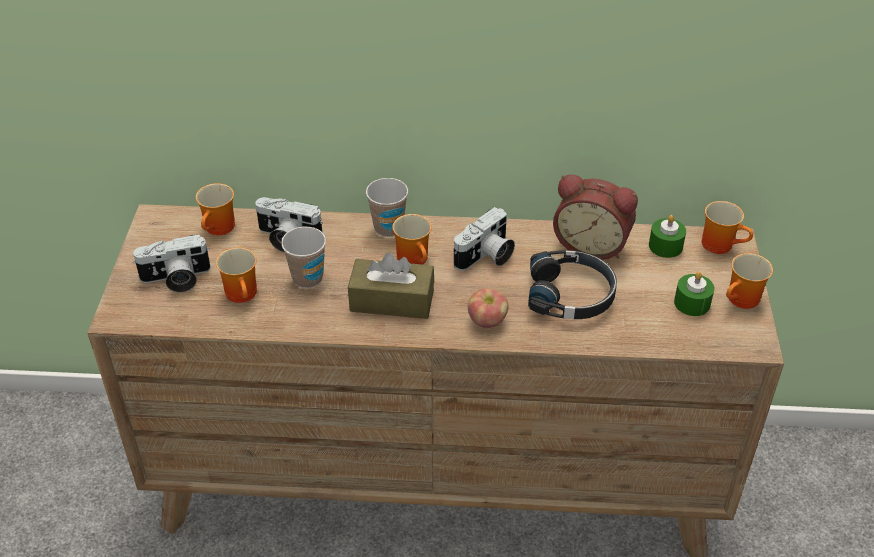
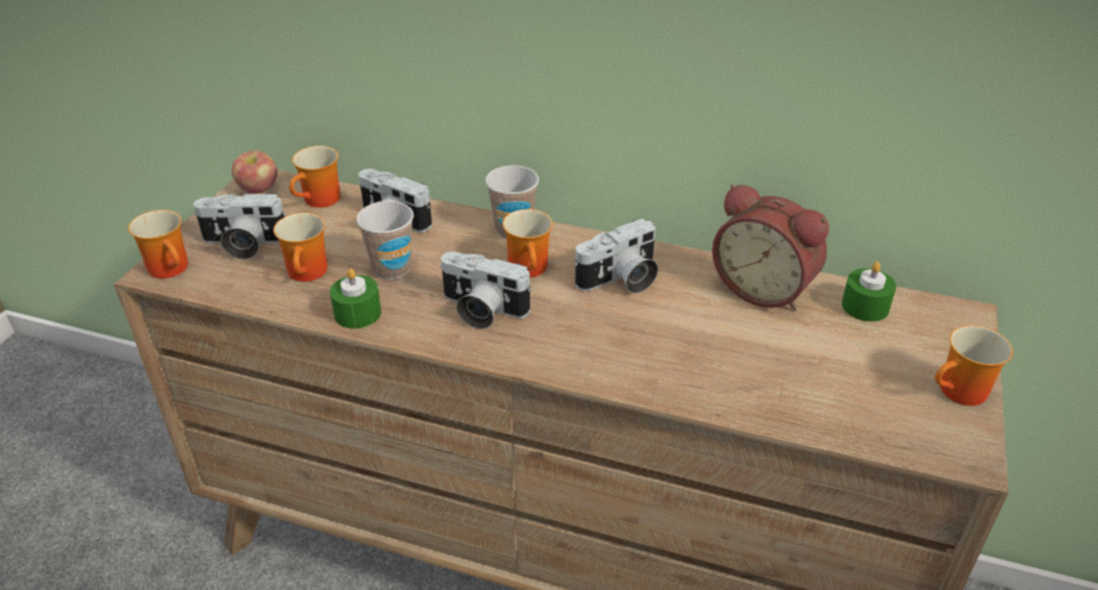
camera: 15 degrees right, 5 degrees down
(392, 301) = (481, 310): brown tissue box -> camera
(487, 321) = (592, 356): apple -> apple (258, 189)
(571, 295) = (716, 343): black headphones -> none
(692, 303) = (884, 383): green candle -> green candle (357, 313)
(721, 244) = (945, 316): mug -> mug (173, 268)

